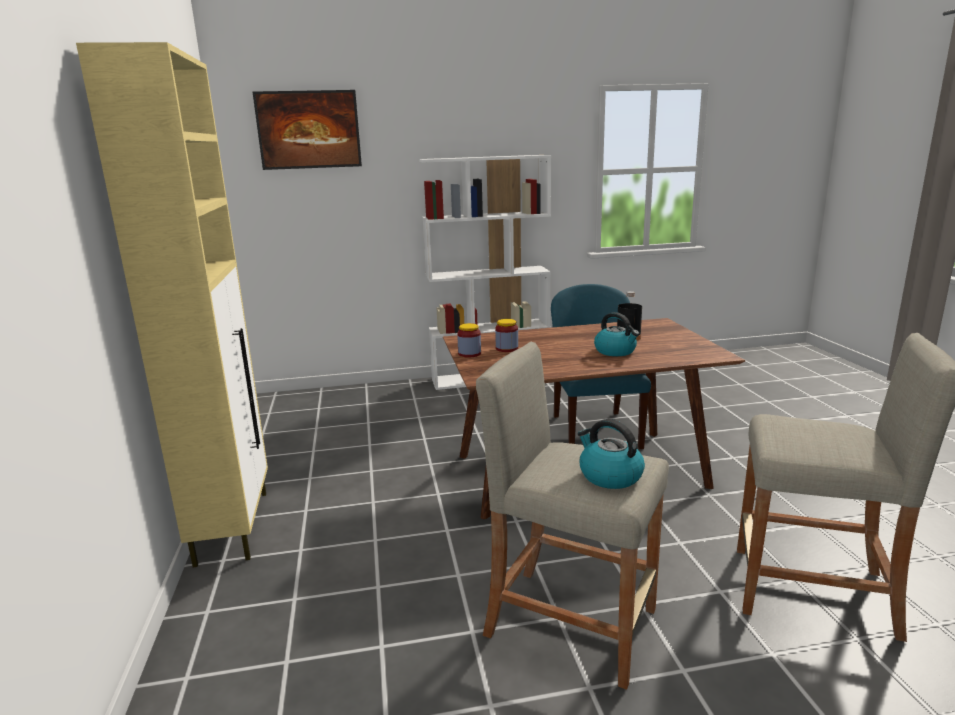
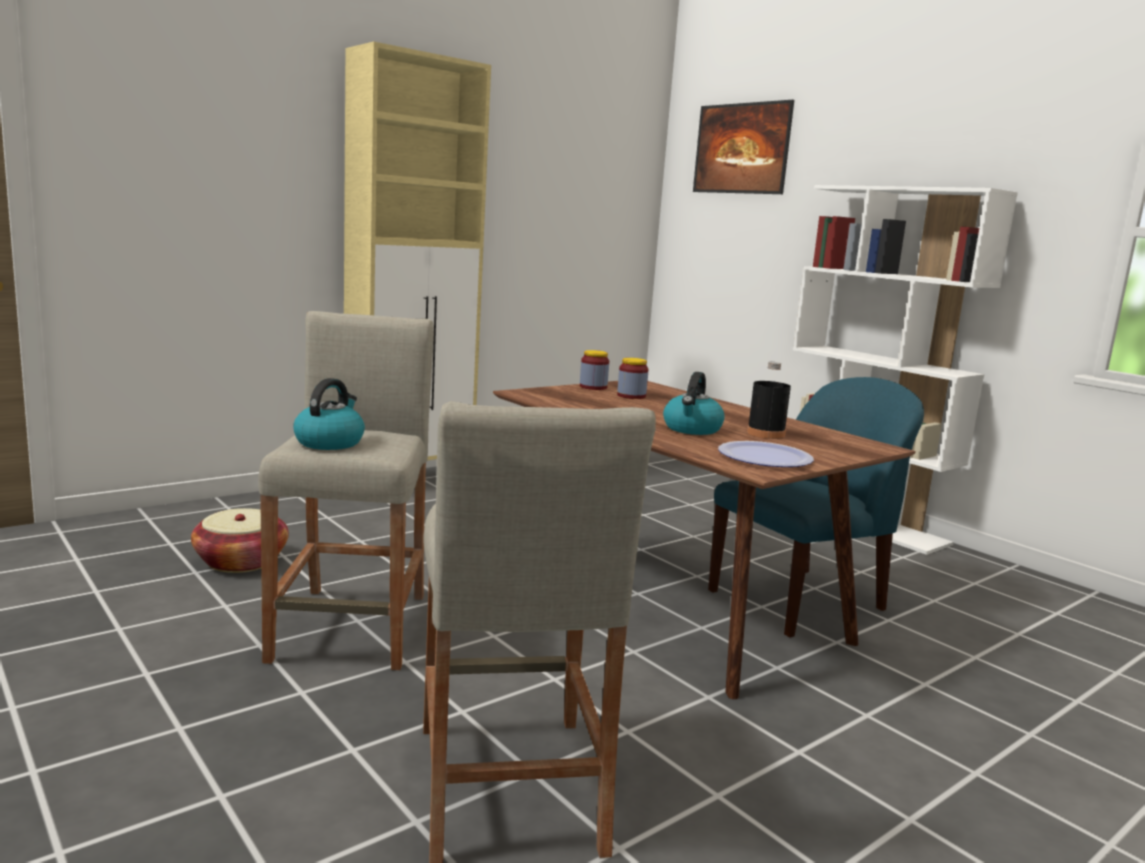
camera: 60 degrees right, 5 degrees down
(378, 681) = (241, 561): none -> basket
(688, 348) = (765, 457): none -> plate

